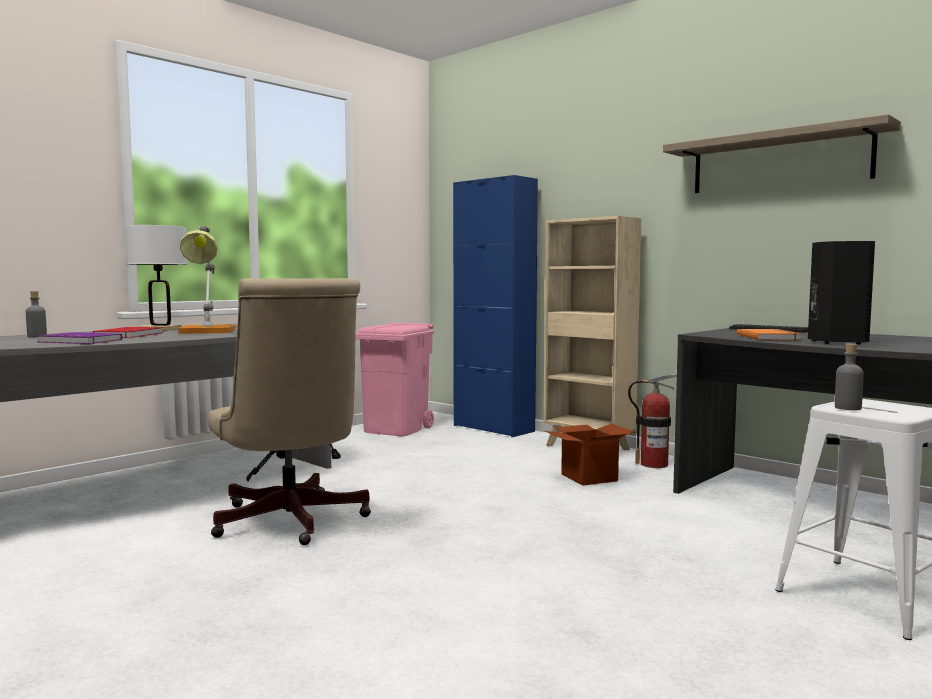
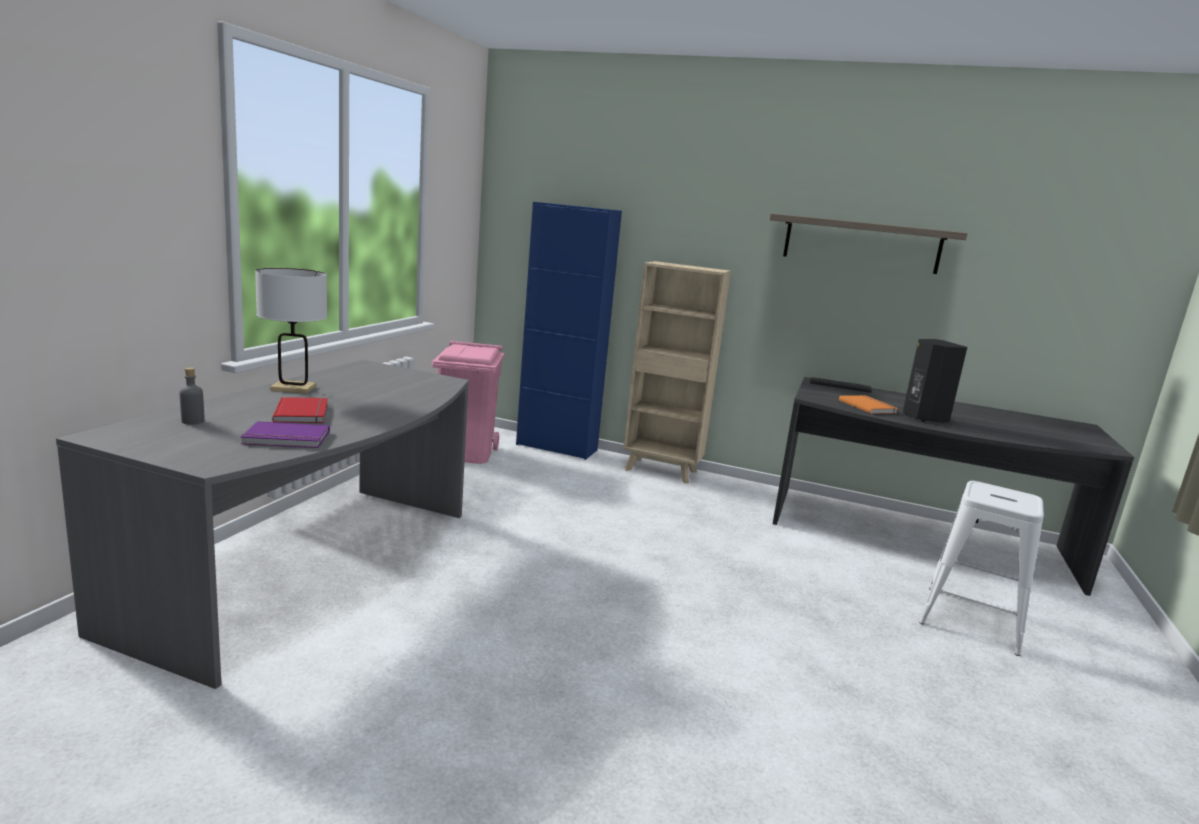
camera: 25 degrees left, 10 degrees up
(207, 332) = (369, 399): table lamp -> none
(290, 523) = (506, 599): beige office chair -> none
(589, 477) = (697, 511): cardboard box -> none
(654, 464) = (730, 489): fire extinguisher -> none
(847, 408) = (989, 498): grey bottle -> none

